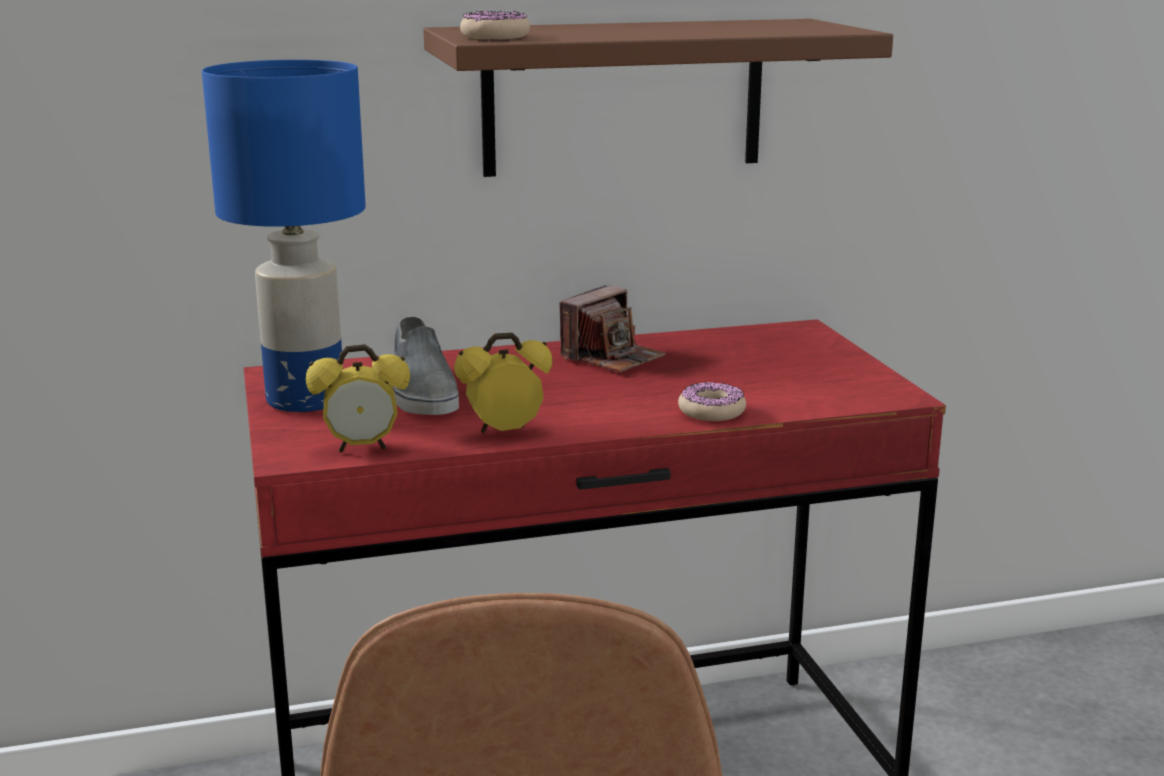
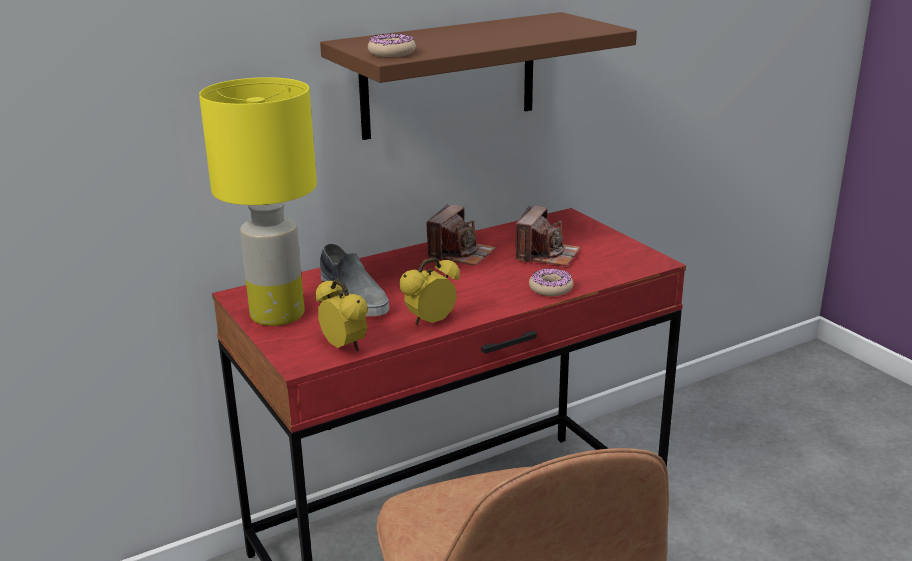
camera: 15 degrees left, 5 degrees up
(308, 400) = (279, 314): blue table lamp -> yellow table lamp
(362, 448) = (344, 347): alarm clock -> alarm clock turned 105 degrees counterclockwise
(736, 371) = (546, 255): none -> camera

